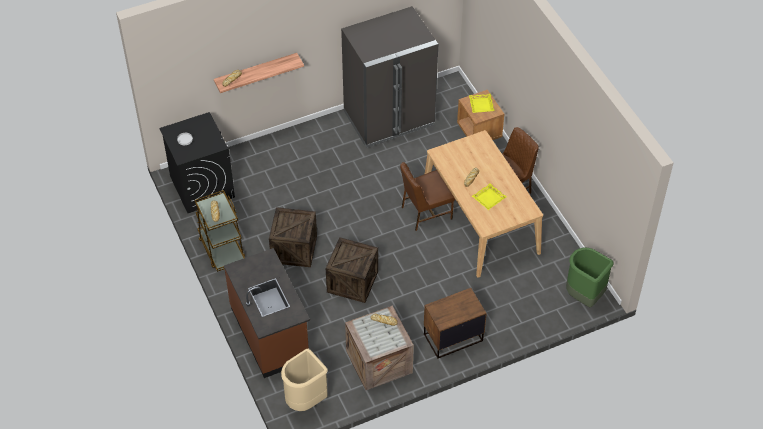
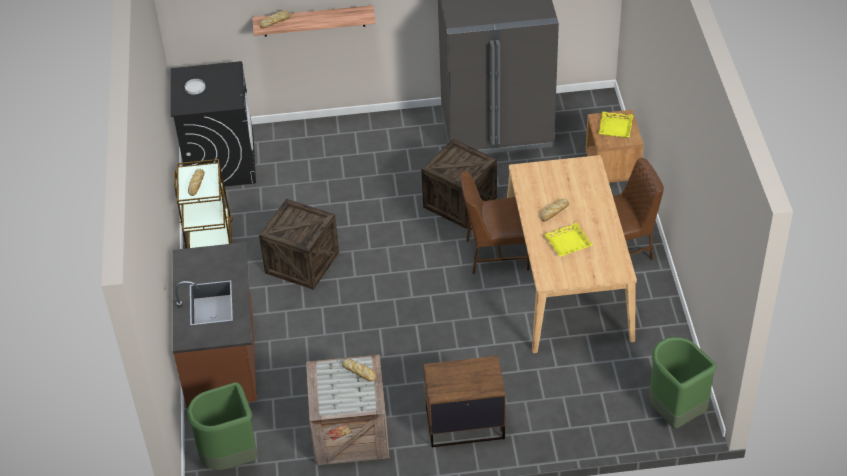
camera: 20 degrees right, 5 degrees down
(306, 400) = (230, 458): beige trash can -> green trash can
(352, 282) = (360, 320): crate -> crate (460, 202)

